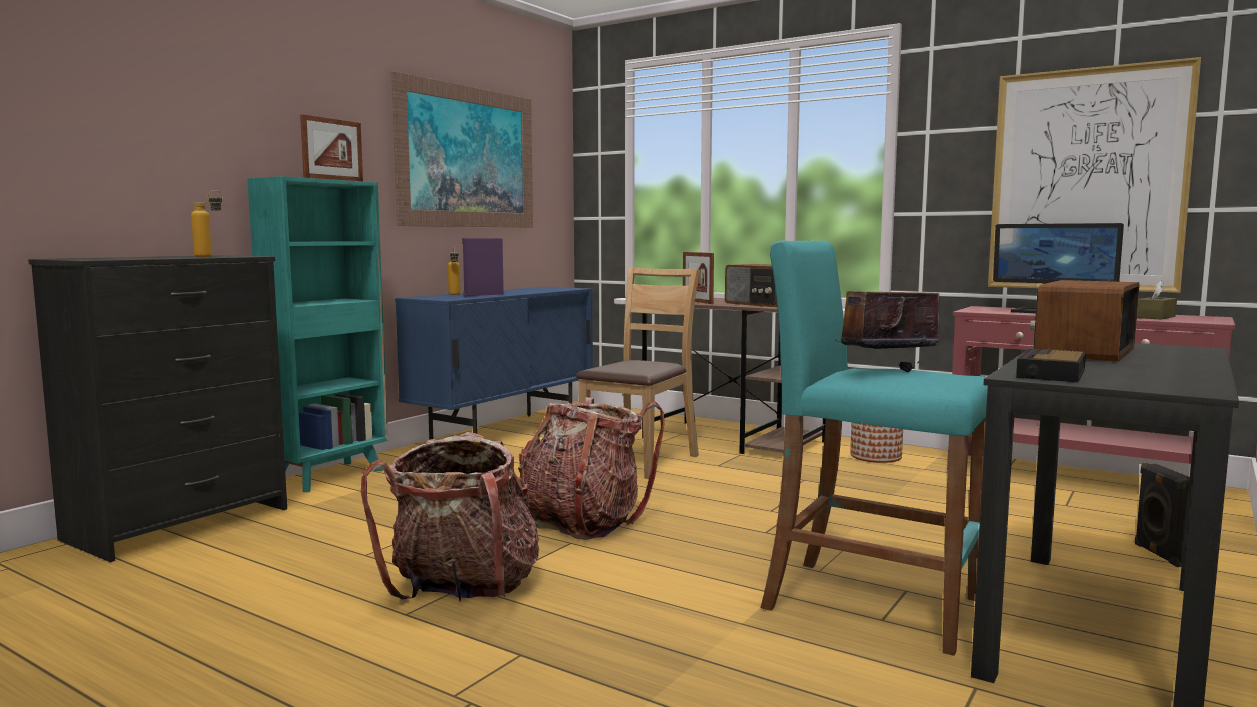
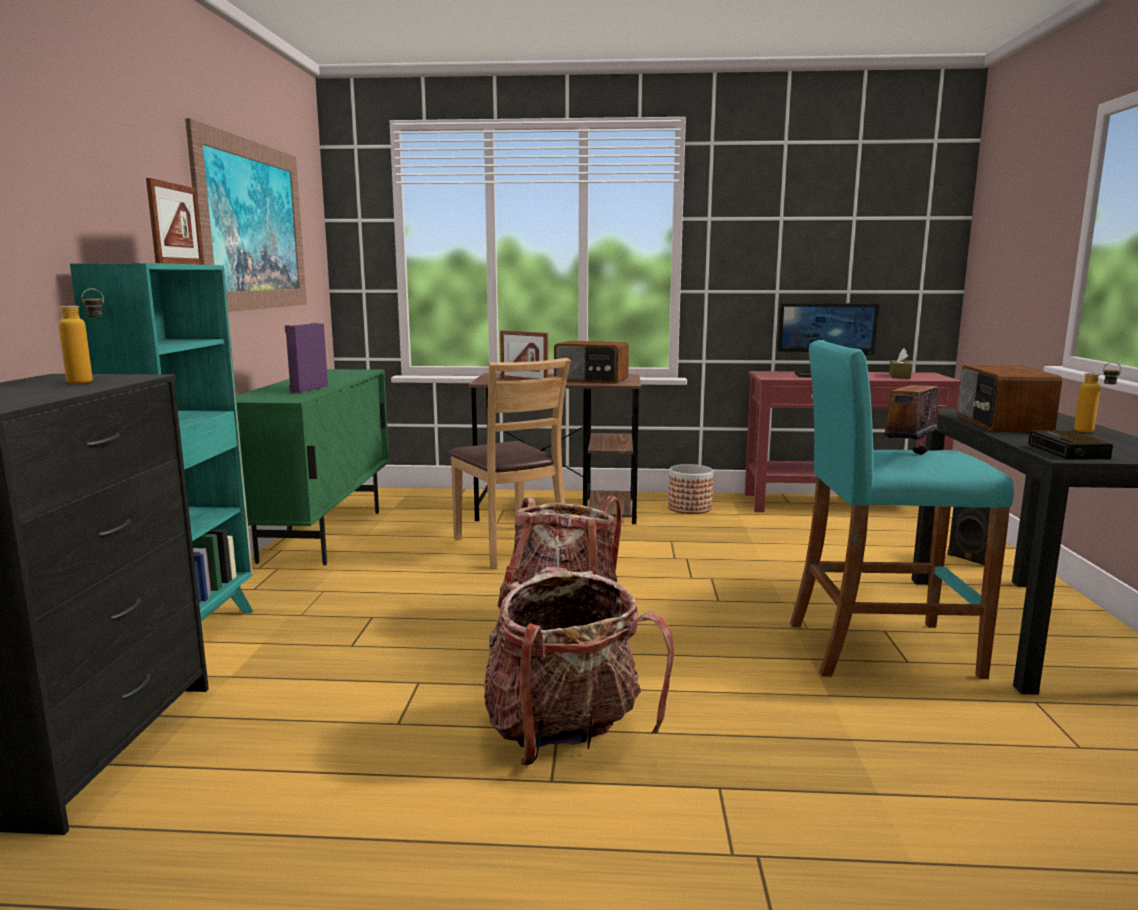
camera: 30 degrees left, 5 degrees up
(454, 294) = (270, 390): bottle -> bottle (1092, 432)
(505, 431) = (323, 535): blue cabinet -> green cabinet
(640, 461) = (510, 547): brown chair -> brown chair turned 150 degrees clockwise
(1087, 180) = (837, 266): picture -> none

